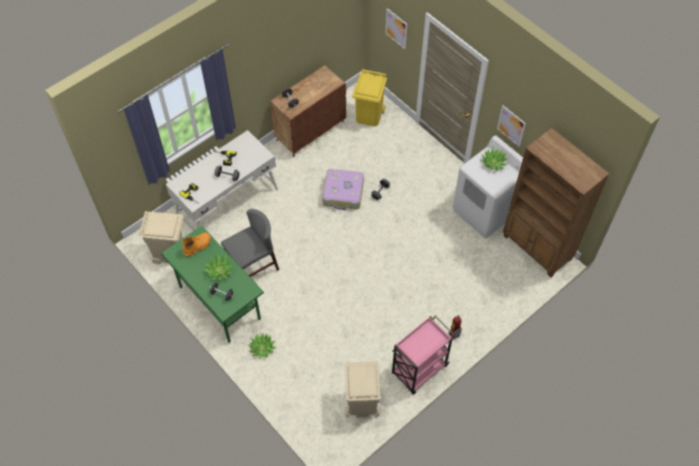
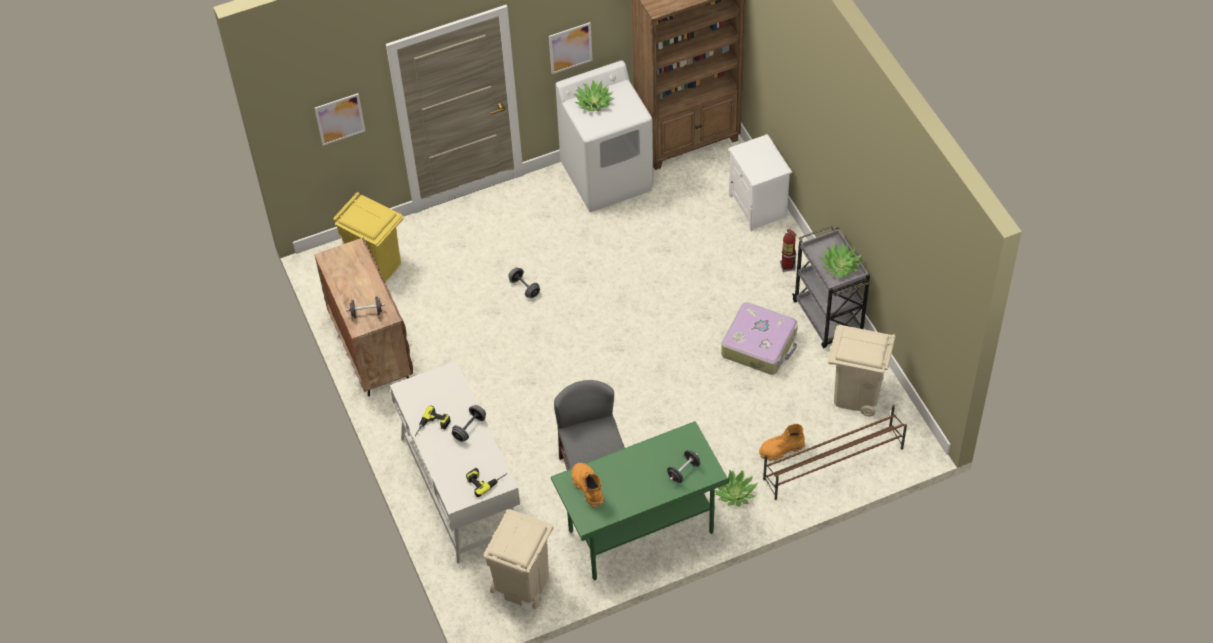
camera: 70 degrees left, 5 degrees down
(219, 270) = (641, 467): potted plant -> potted plant (840, 266)
(301, 400) = (832, 463): none -> brown shoe rack
(303, 367) = (781, 449): none -> orange boot
(343, 193) = (508, 333): suitcase -> suitcase (760, 345)
(418, 370) = (828, 319): pink cart -> grey cart
(498, 304) = (759, 207): none -> white nightstand

